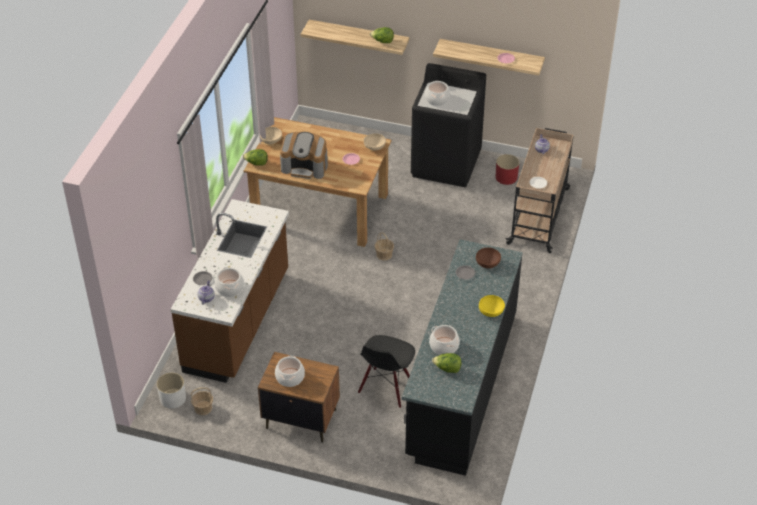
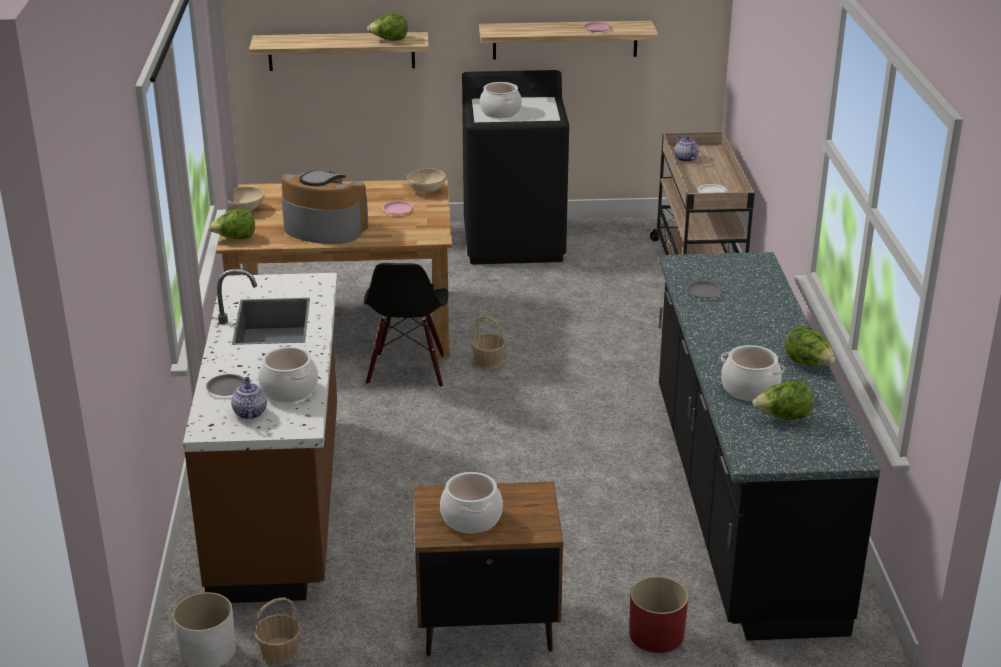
camera: 20 degrees left, 15 degrees down
(305, 166) = (324, 229): coffee machine -> coffee machine turned 150 degrees counterclockwise
(386, 388) = (613, 538): black chair -> black chair (407, 371)
(483, 338) = (808, 364): none -> lettuce
(488, 263) = (730, 273): brown bowl -> none
(491, 311) = (789, 328): yellow bowl -> none
(506, 177) = (615, 241): red planter -> red planter (656, 634)

